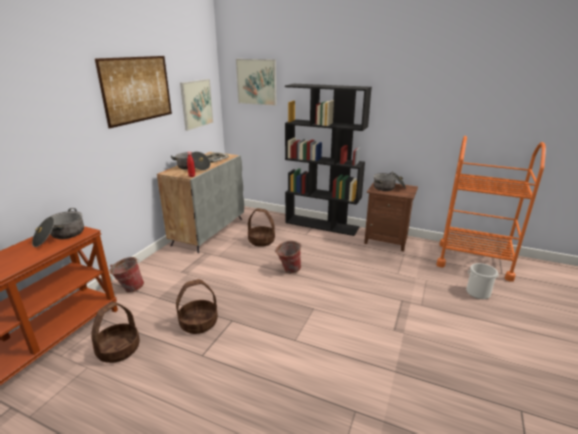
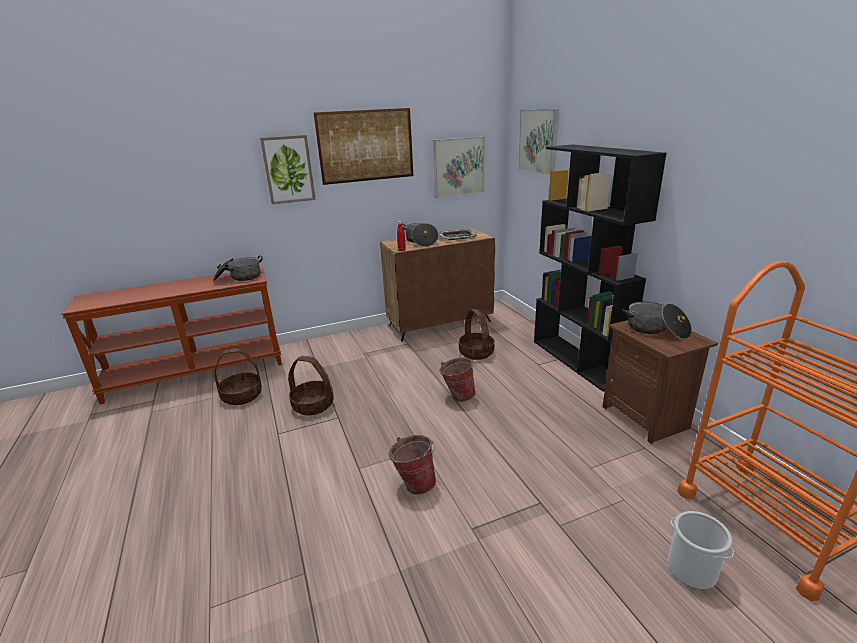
camera: 45 degrees right, 0 degrees up
(78, 116) = (288, 169): none -> picture
(129, 288) = (311, 350): bucket -> bucket (414, 483)
(208, 231) = (440, 323): grey cabinet -> brown cabinet

